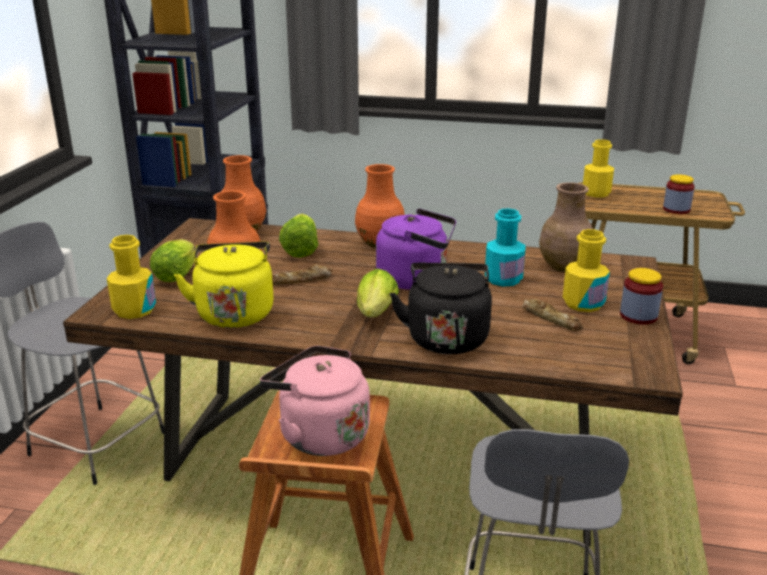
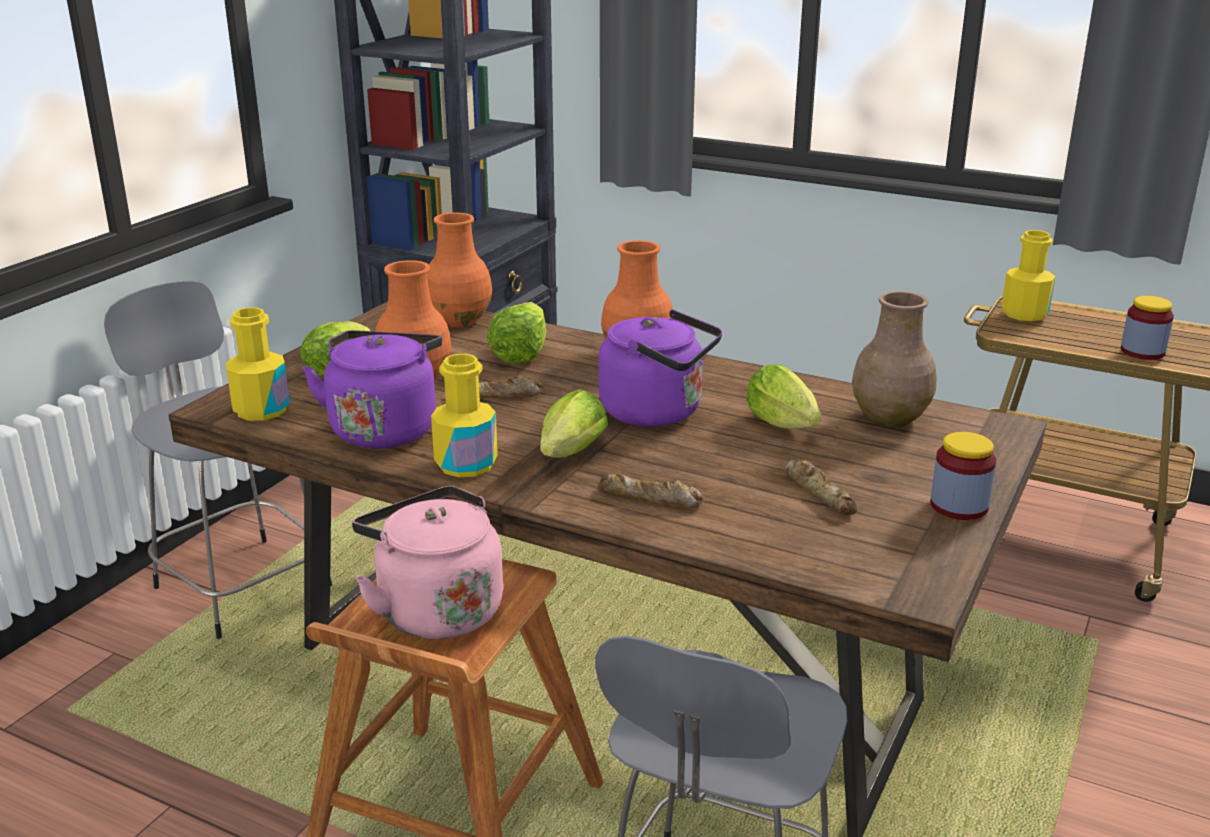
camera: 15 degrees right, 0 degrees up
(234, 312) = (384, 428): yellow kettle -> purple kettle
(446, 337) = (650, 498): black kettle -> bread
(503, 279) = (785, 426): turquoise bottle -> lettuce
(583, 303) = (884, 477): yellow bottle -> yellow bottle (466, 464)

